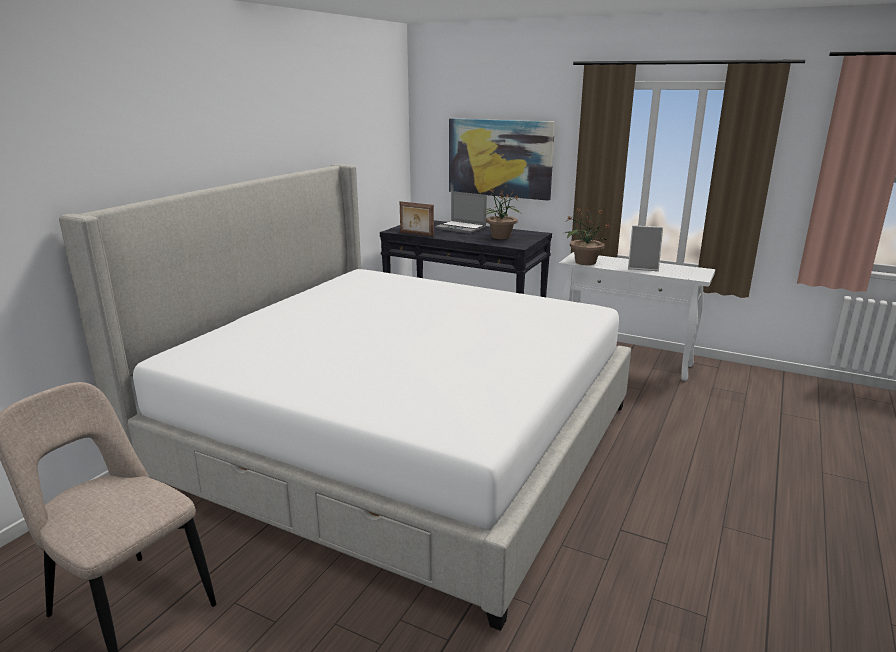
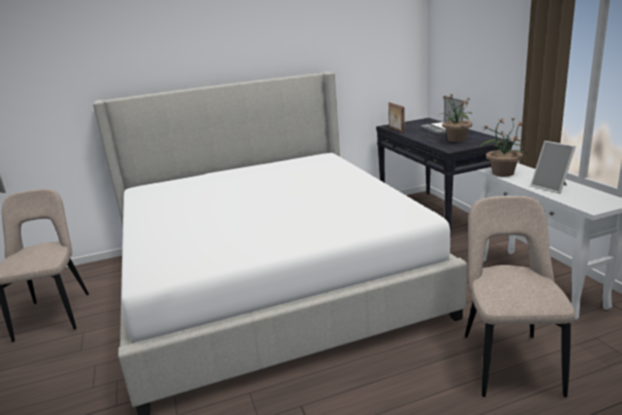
camera: 45 degrees right, 0 degrees up
(500, 158) = (479, 66): picture -> none
(693, 424) = (508, 360): none -> beige chair

